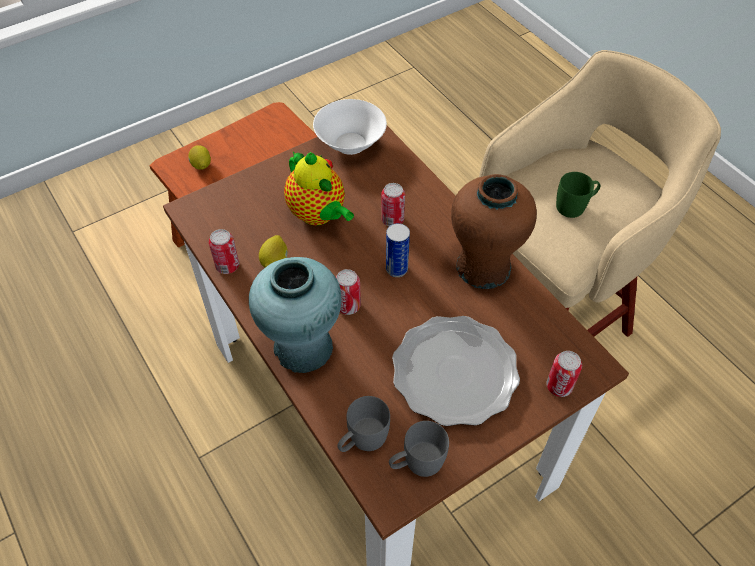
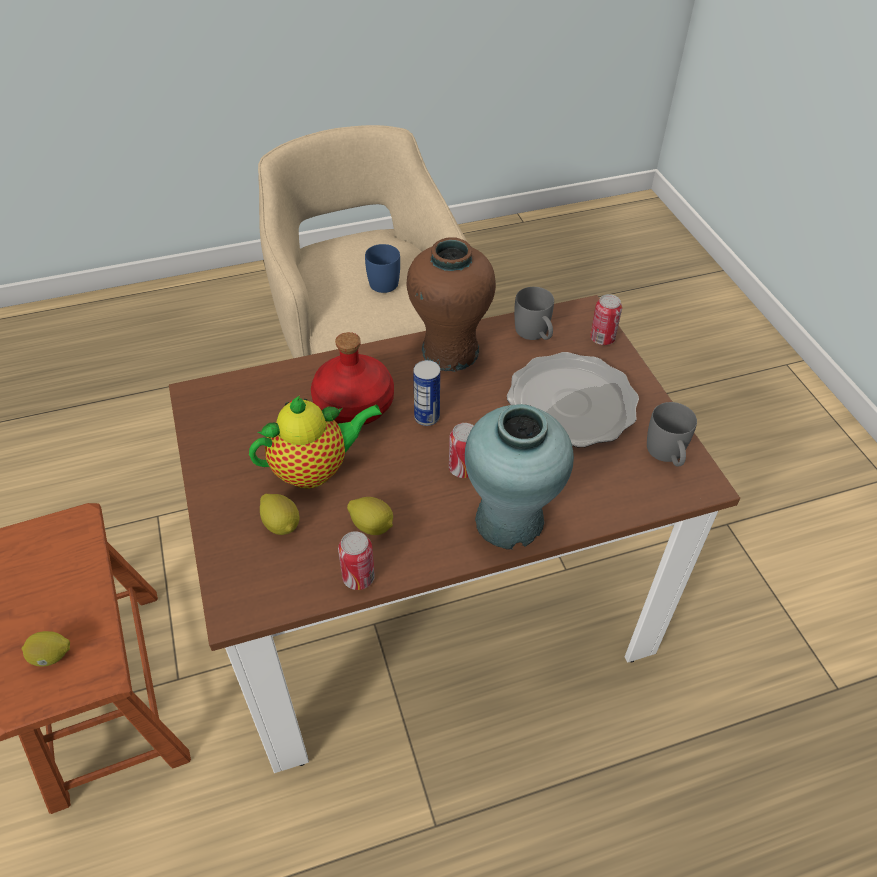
camera: 75 degrees left, 5 degrees down
(263, 211) = (281, 524): none -> lemon
(349, 143) = (211, 417): white bowl -> none
(362, 440) = (636, 491): grey mug -> grey mug (535, 334)
(392, 220) = (354, 405): can -> red bottle
(575, 206) = (383, 280): green mug -> blue mug

